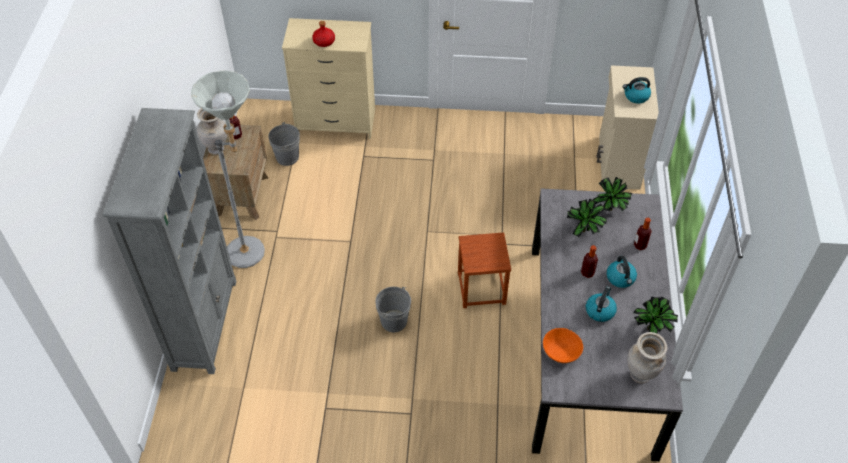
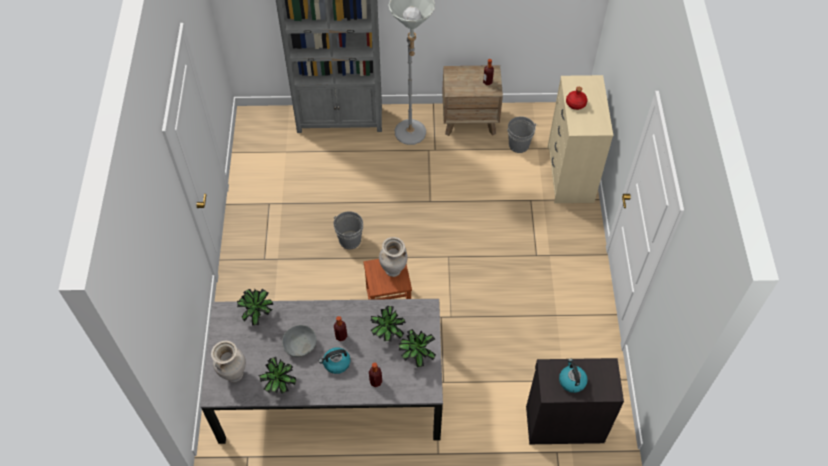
camera: 85 degrees right, 5 degrees up
(217, 149) = (470, 72): beige vase -> beige vase (393, 271)
(560, 352) = (257, 314): orange bowl -> potted plant
(600, 310) = (300, 345): kettle -> grey bowl
(617, 162) = (564, 423): beige cabinet -> black cabinet

